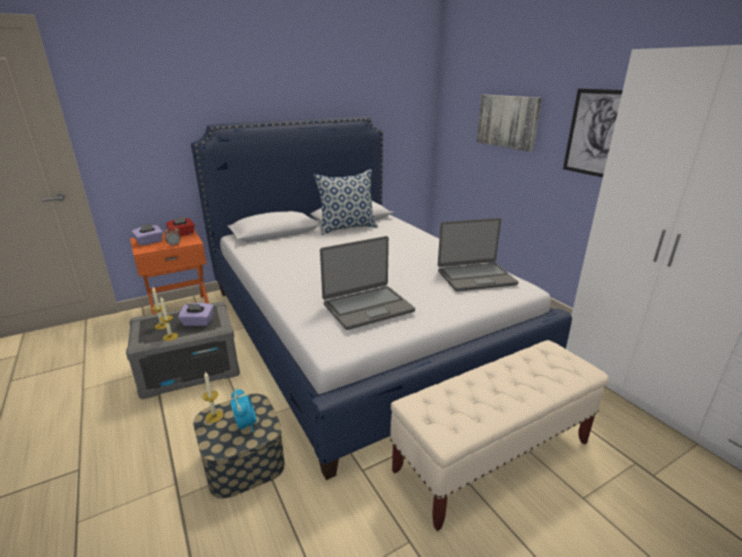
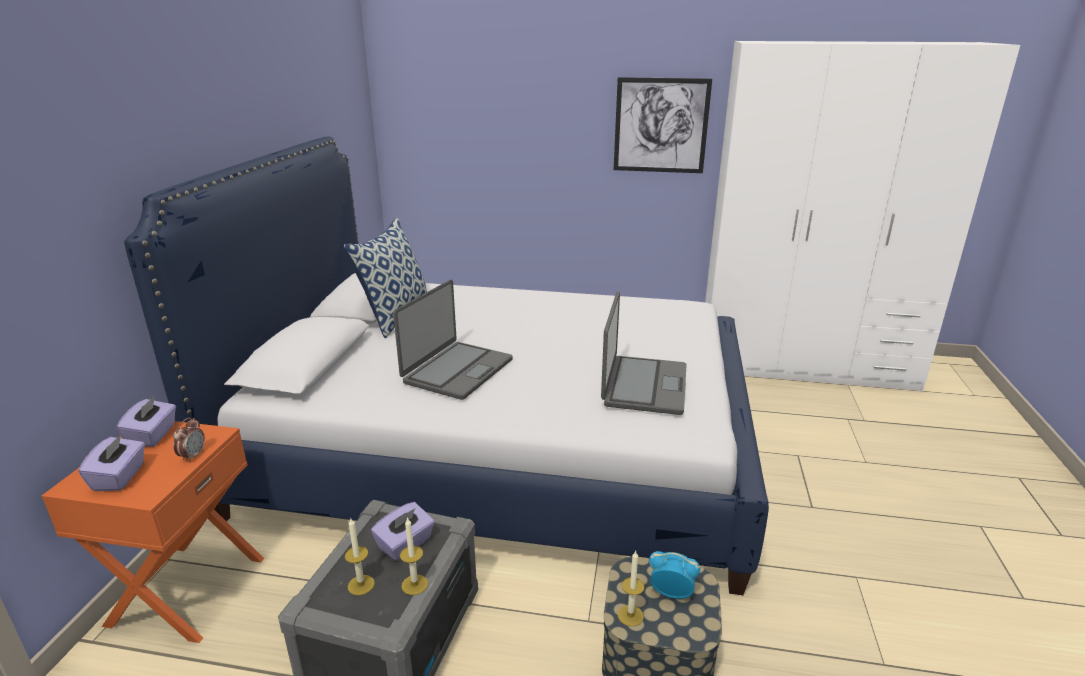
camera: 50 degrees left, 0 degrees up
(182, 234) = (153, 435): red tissue box -> purple tissue box
(475, 277) = (646, 313): laptop -> laptop (457, 371)
(493, 456) = (791, 476): beige bench -> none
(508, 121) = (518, 121): picture -> none

